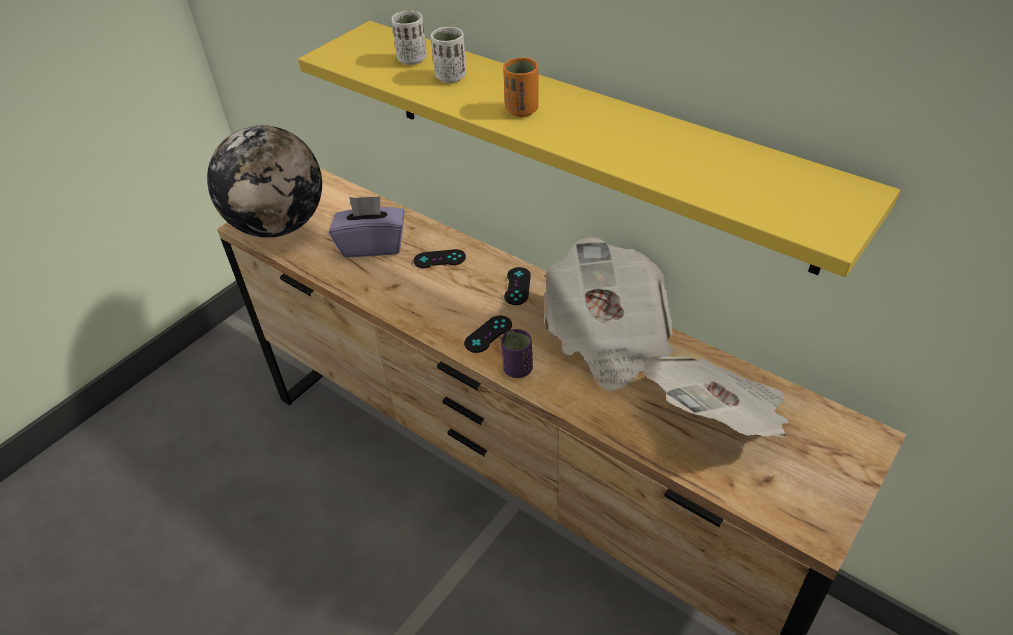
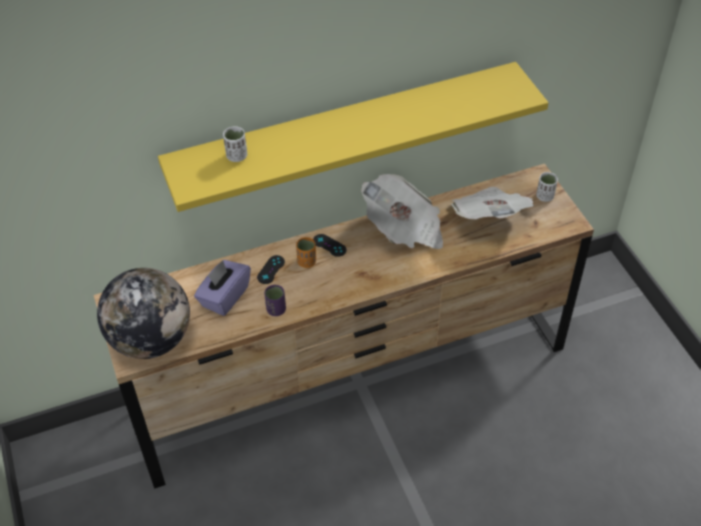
camera: 60 degrees left, 5 degrees up
(451, 77) = (276, 149): white cup -> white cup (545, 196)
(488, 334) = (358, 276): black game controller -> none
(517, 369) = (396, 276): purple cup -> purple cup (276, 310)
(522, 110) = (342, 138): orange cup -> orange cup (307, 262)

